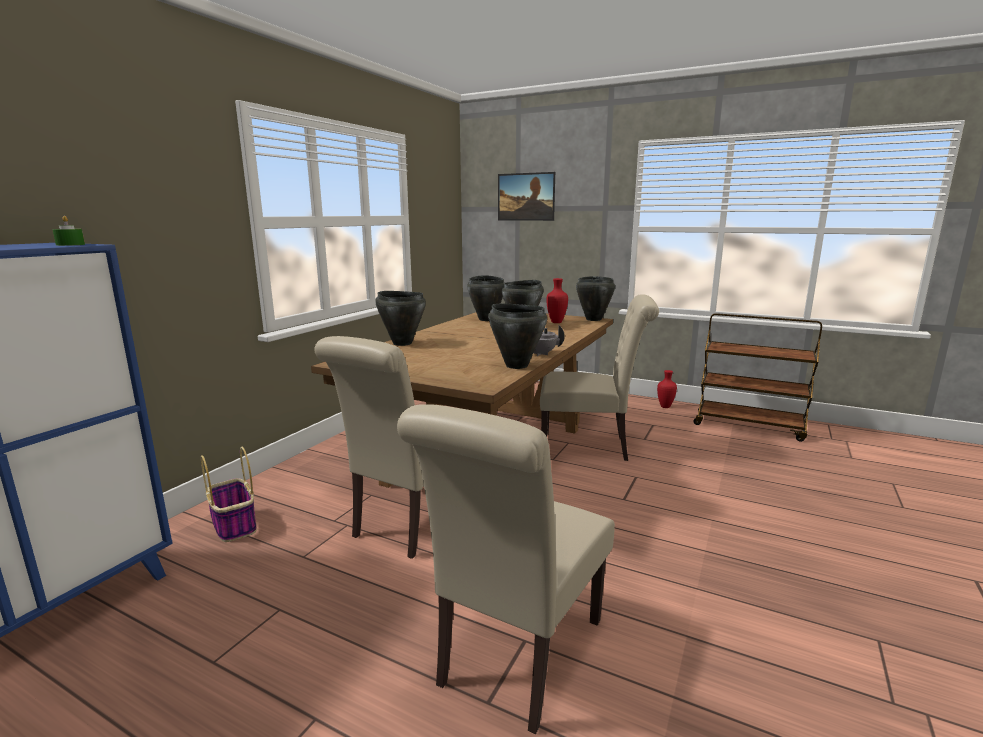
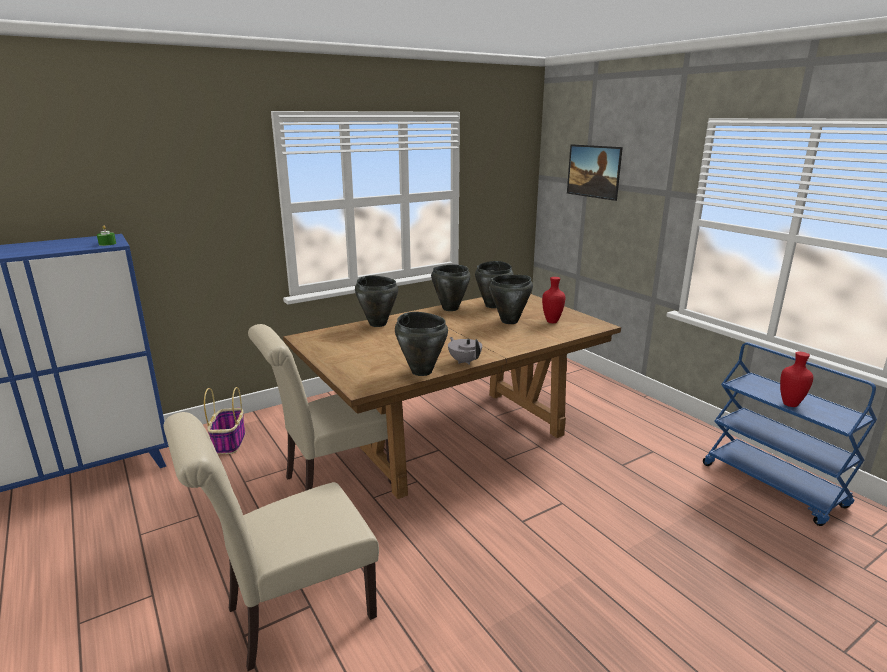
camera: 30 degrees right, 5 degrees up
(590, 447) = (555, 457): beige chair -> none
(593, 319) = (597, 324): black cooking pot -> black cooking pot (450, 308)
(665, 406) = (696, 433): red vase -> red vase (790, 404)
(749, 426) = (773, 485): brown cart -> blue cart

